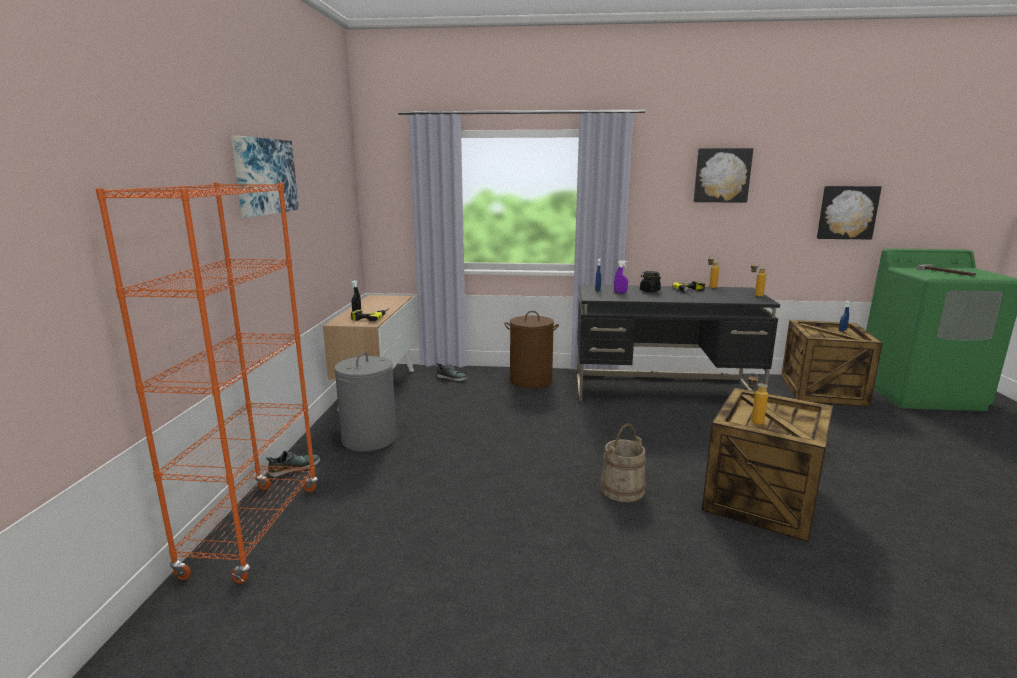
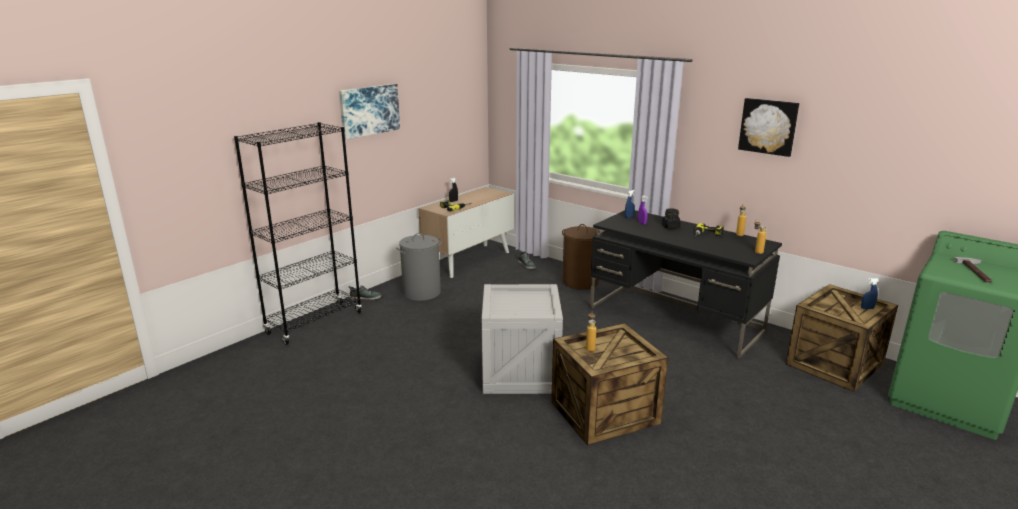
camera: 35 degrees right, 5 degrees up
(254, 529) = (315, 323): orange bookcase -> black bookcase
(622, 489) = (521, 372): beige bucket -> crate
(847, 212) = (903, 183): picture -> none

